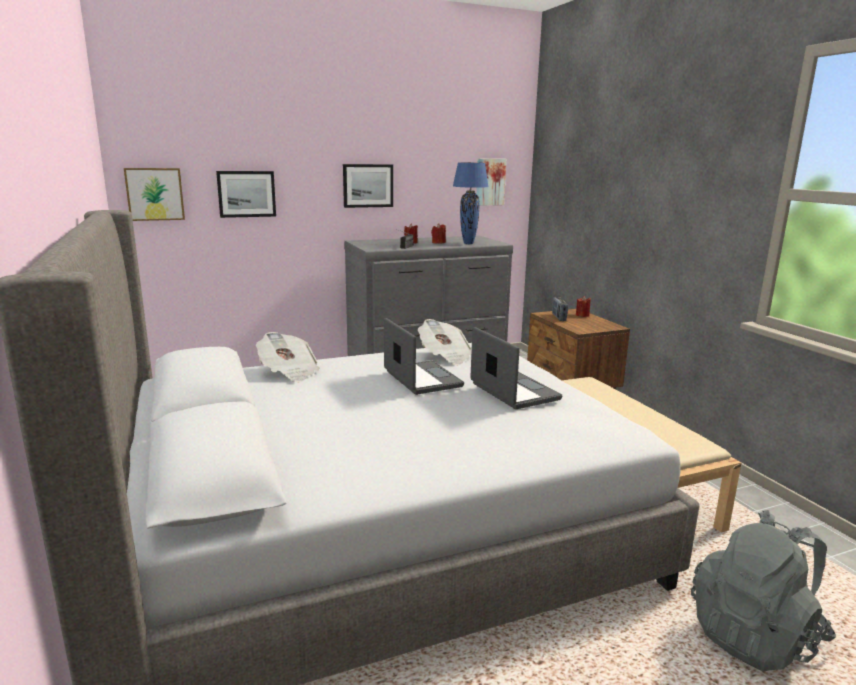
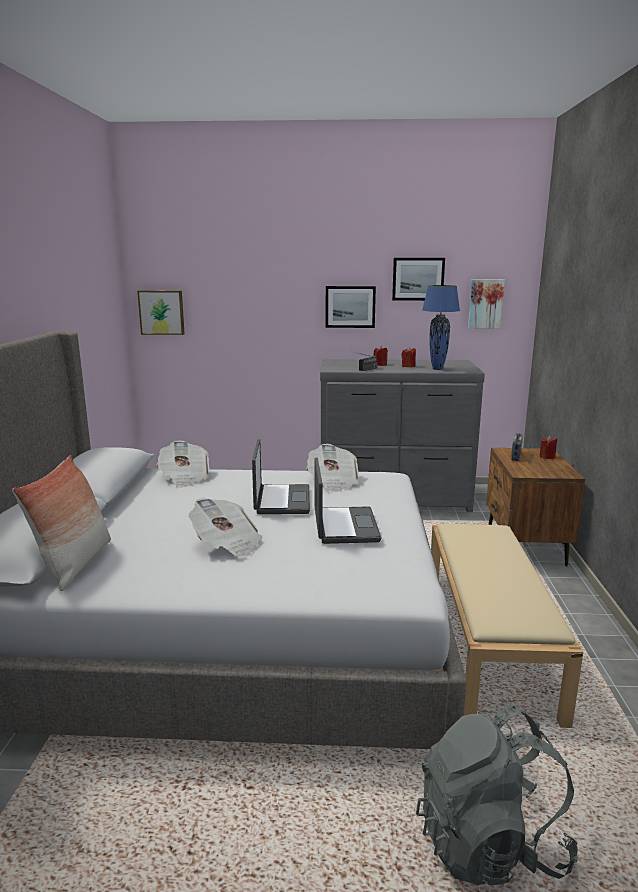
camera: 25 degrees right, 0 degrees up
(246, 194) = (236, 313): picture -> picture (418, 279)
(286, 477) = (75, 564): none -> pillow
(426, 427) = (227, 544): none -> newspaper

